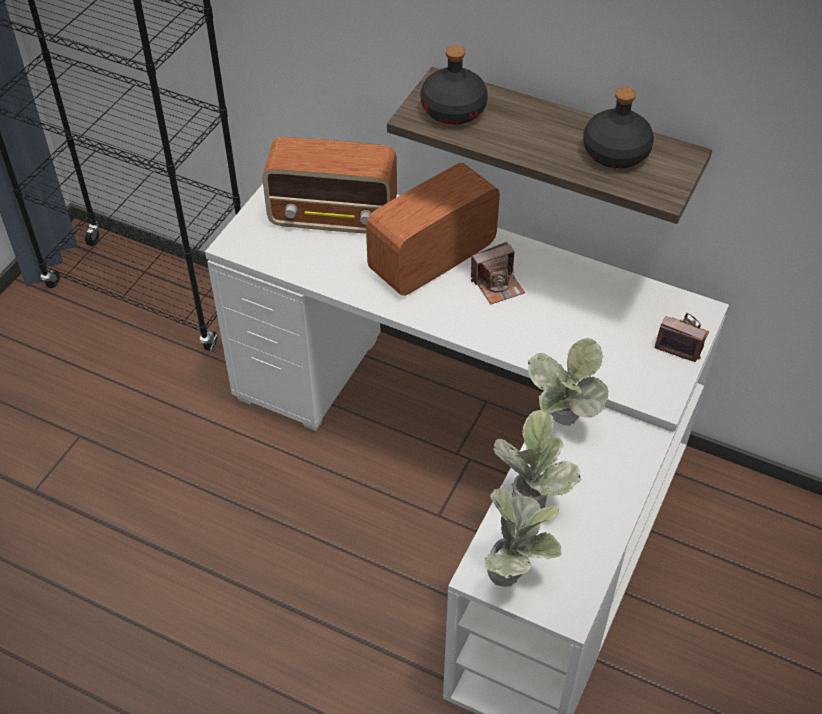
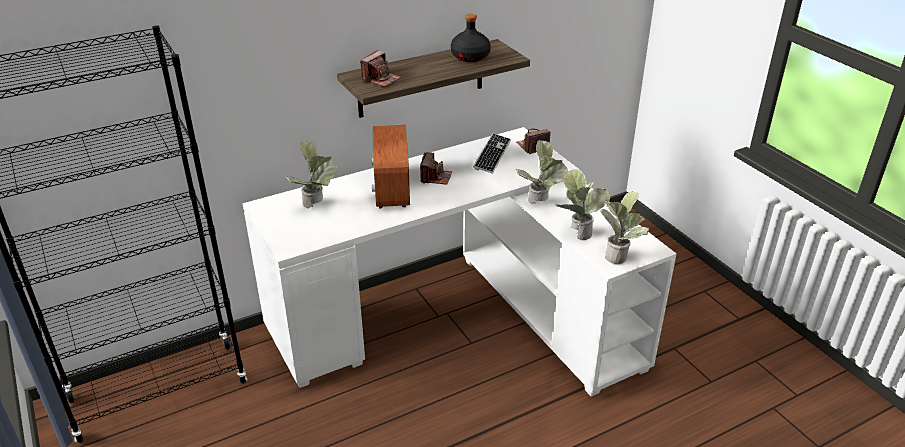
camera: 55 degrees left, 15 degrees down
(335, 217) = (317, 205): radio -> potted plant
(454, 110) = (381, 79): black bottle -> camera
(613, 310) = (492, 155): none -> keyboard

